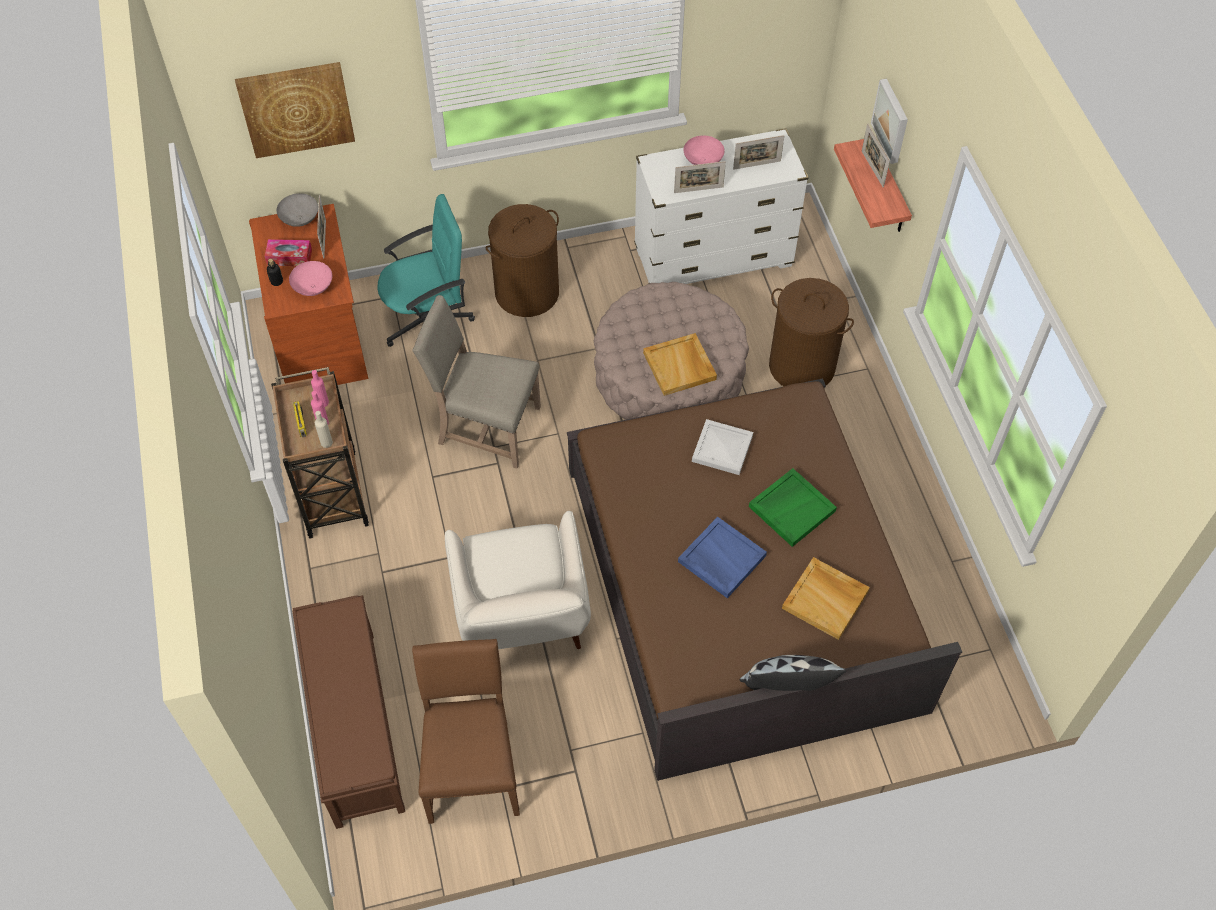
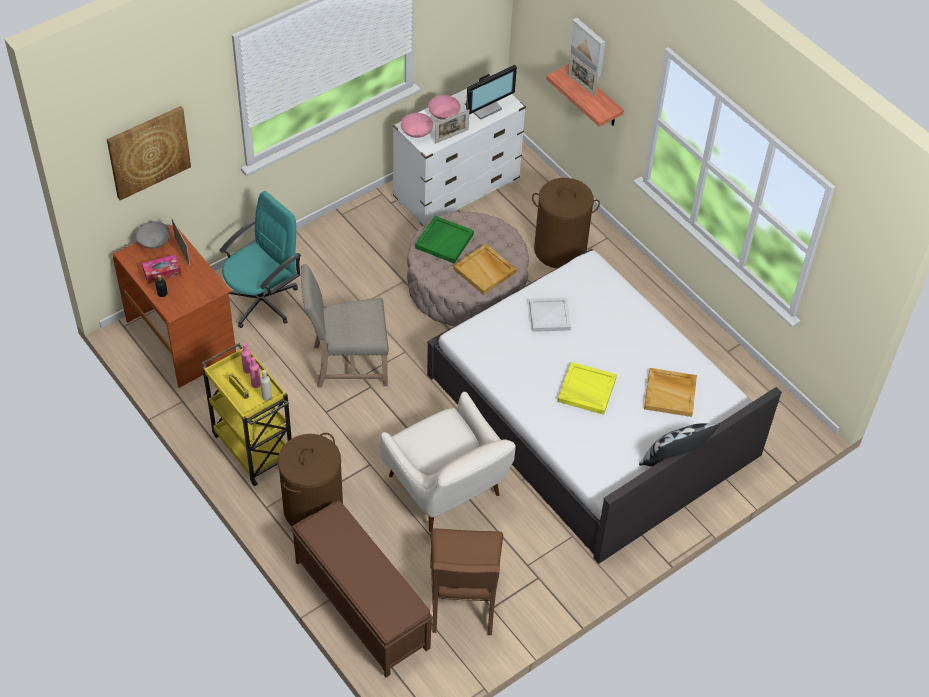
camera: 25 degrees left, 5 degrees down
(313, 288) = (194, 290): pink bowl -> pink bowl (417, 133)
(331, 491) = (252, 447): brown cart -> yellow cart
(472, 768) = (463, 602): brown chair -> brown chair turned 150 degrees counterclockwise
(527, 292) = (327, 256): brown laundry basket -> brown laundry basket (313, 508)
(721, 559) = (586, 390): blue tray -> yellow tray
(741, 586) = (592, 415): brown bed -> white bed
(757, 165) = (484, 107): picture frame -> monitor
(792, 508) = (618, 341): green tray -> green tray (444, 240)

